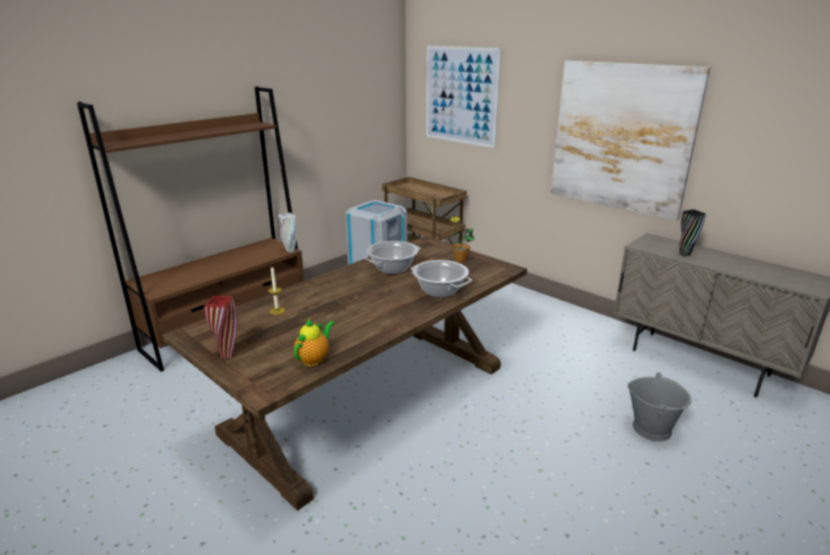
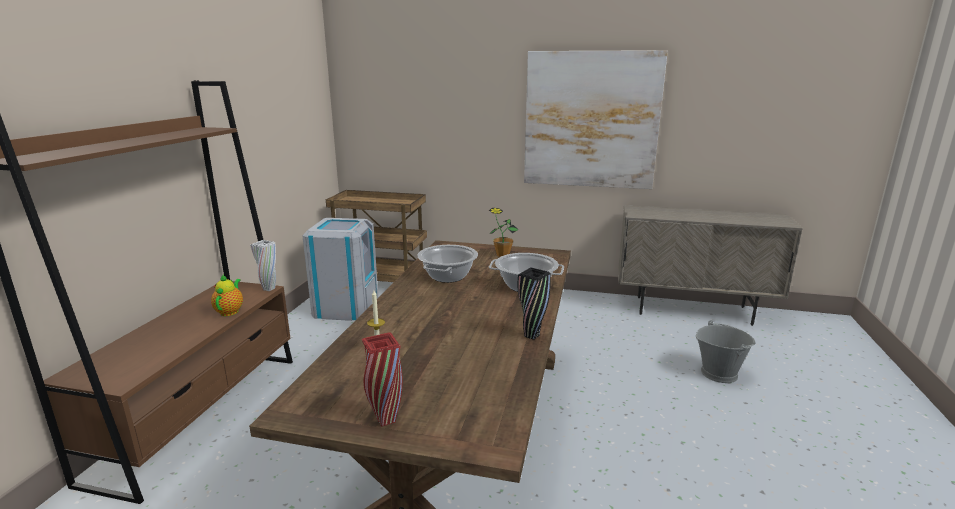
camera: 30 degrees left, 5 degrees down
(314, 359) = (499, 389): teapot -> teapot (230, 311)
(461, 95) = (406, 94): picture -> none
(684, 254) = (674, 215): black vase -> black vase (531, 336)

